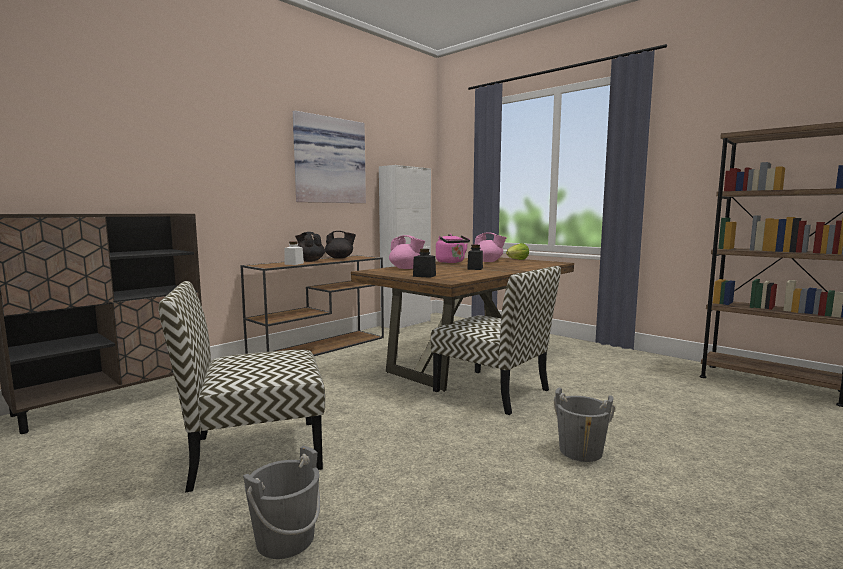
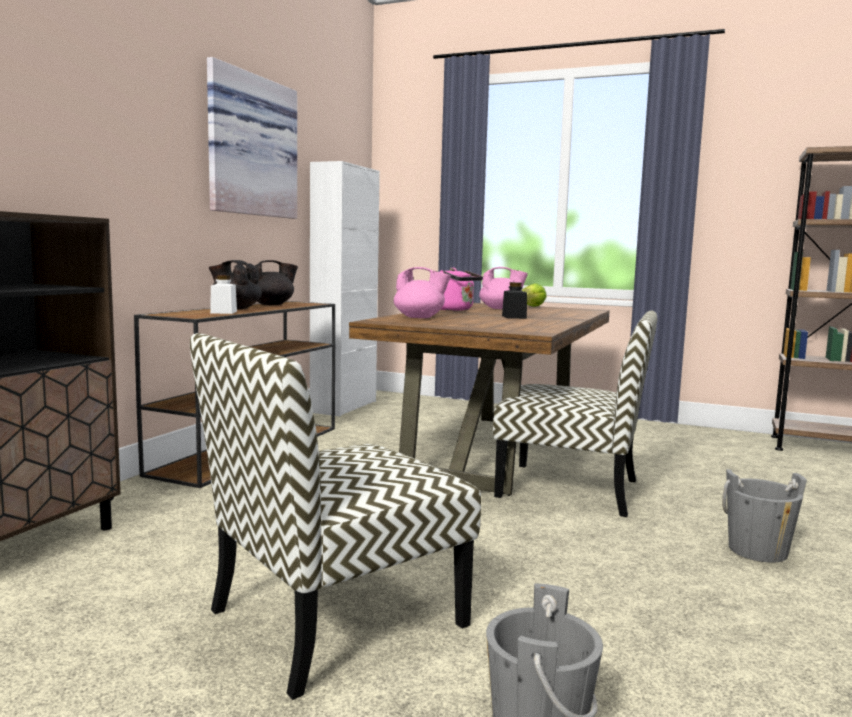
camera: 20 degrees left, 0 degrees up
(424, 276) = (479, 326): black jar -> none

